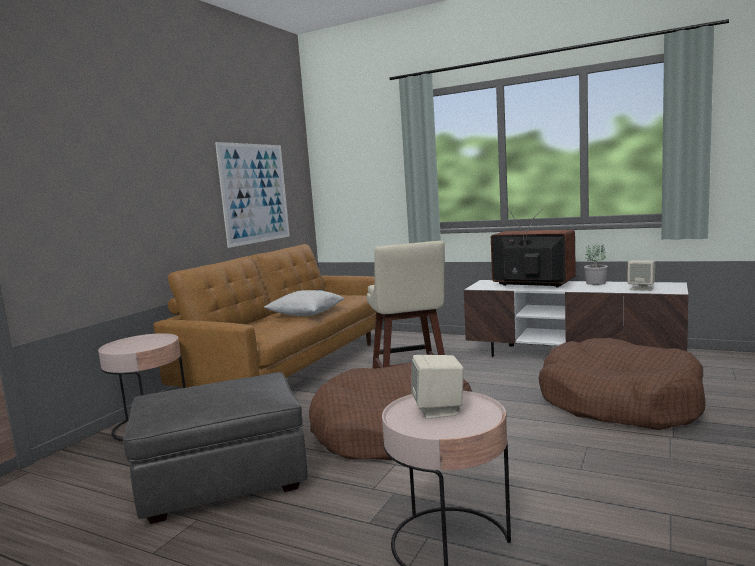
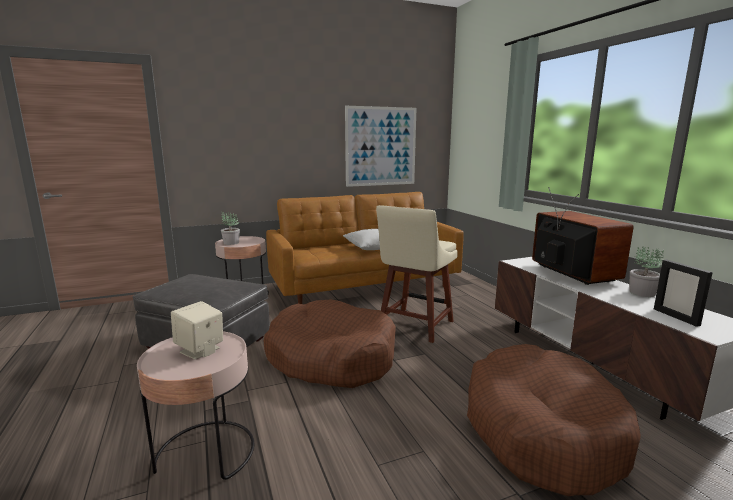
camera: 40 degrees right, 5 degrees up
(128, 348) = (231, 243): none -> potted plant
(641, 288) = (676, 317): beige speaker -> picture frame

